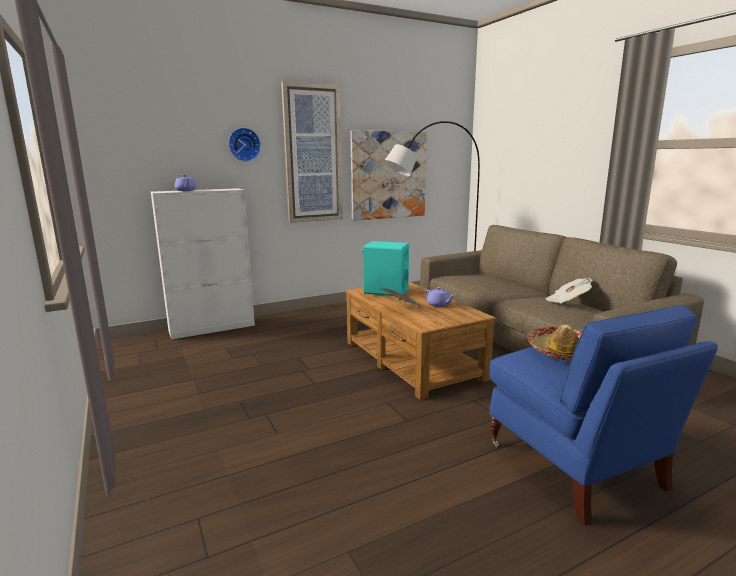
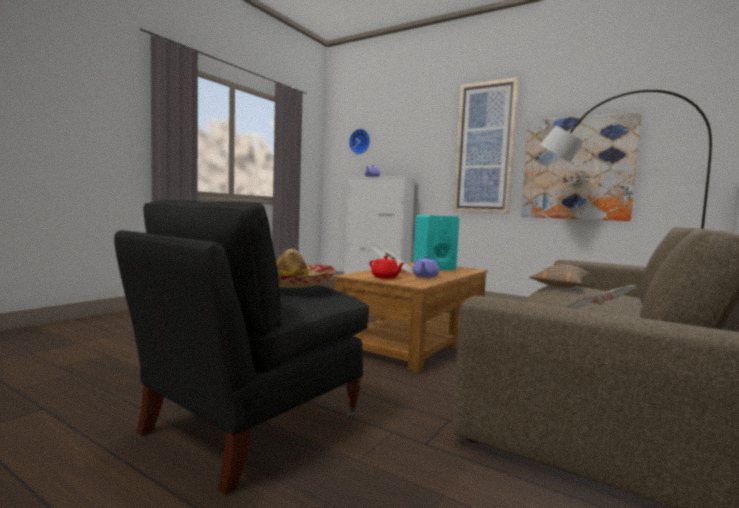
camera: 60 degrees right, 10 degrees down
(244, 144) = (425, 142): wall clock -> wall clock (360, 142)
(440, 317) = (385, 277): none -> red teapot
(461, 280) = (561, 285): none -> brown pillow
(575, 466) = (251, 425): blue armchair -> black armchair

